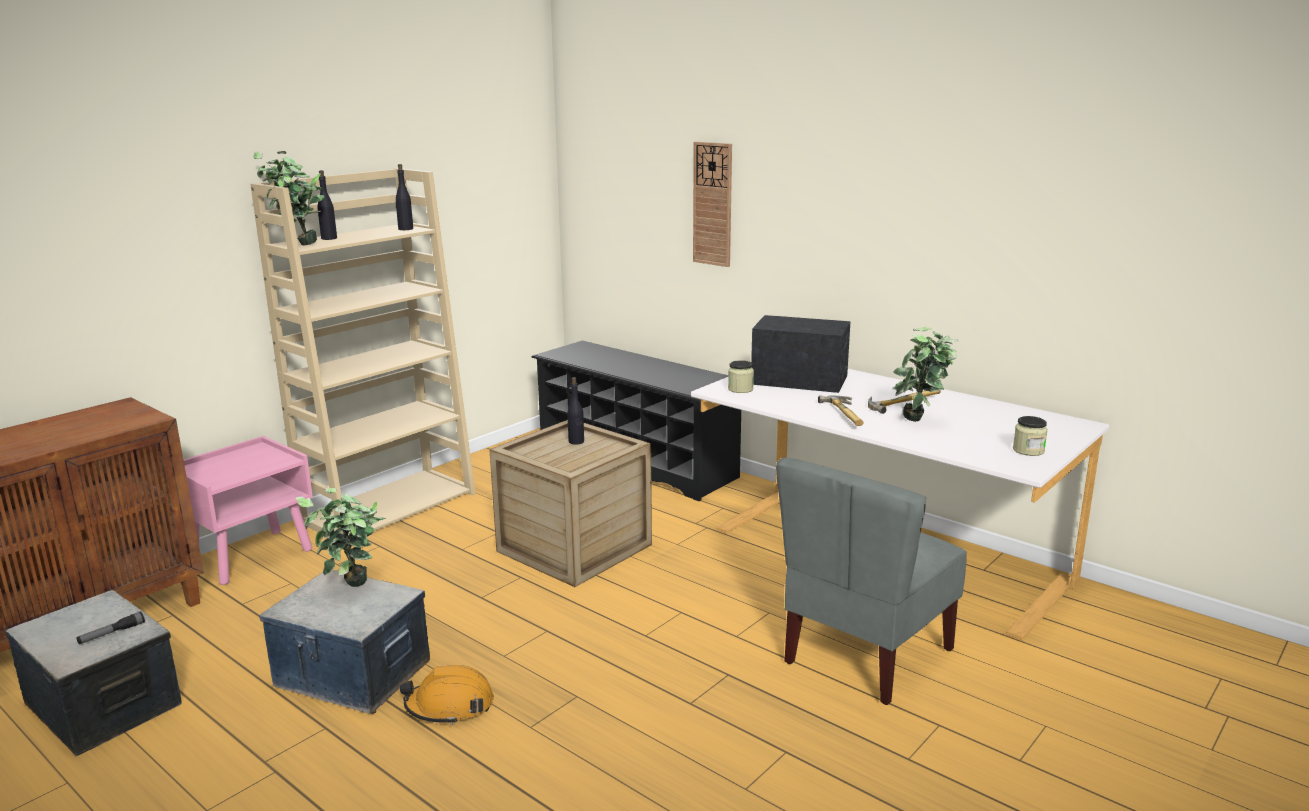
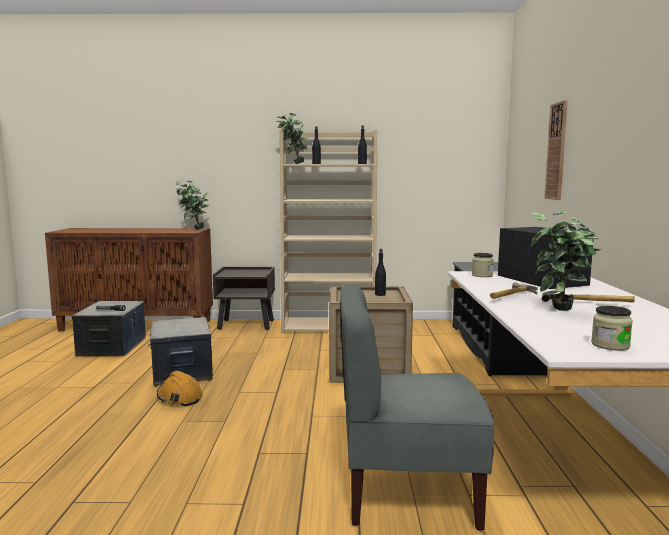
camera: 50 degrees right, 10 degrees down
(252, 556) = (246, 325): pink nightstand -> brown nightstand
(351, 590) = (191, 324): potted plant -> potted plant (193, 229)

